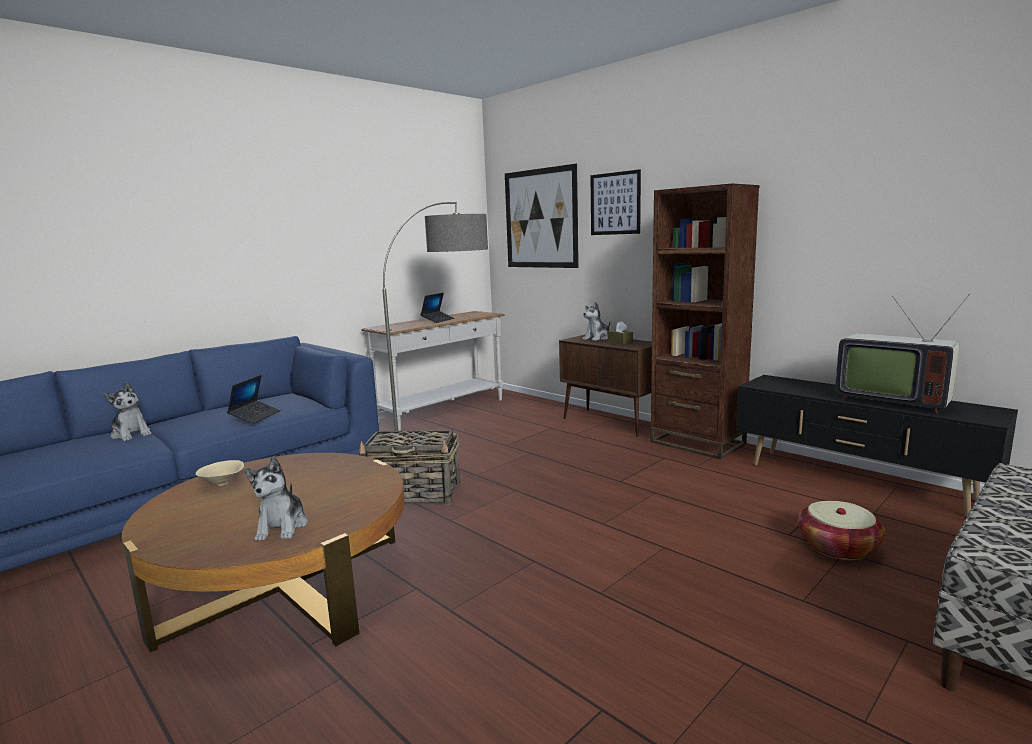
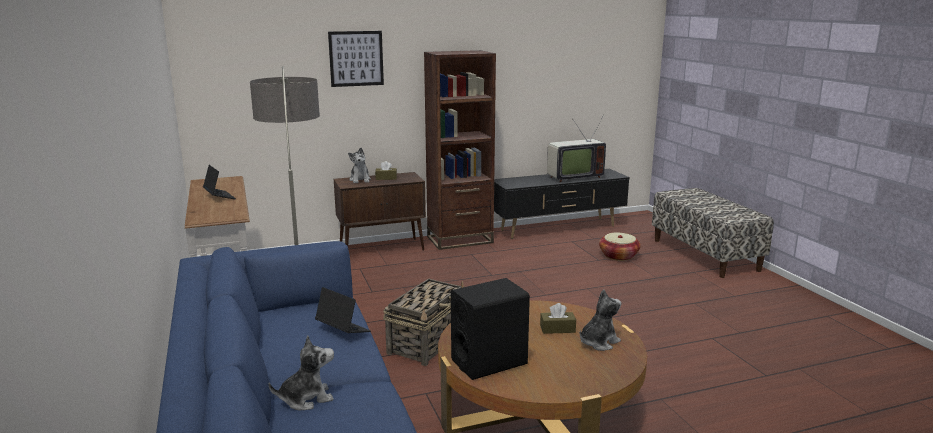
camera: 65 degrees left, 5 degrees up
(223, 484) = (489, 362): beige bowl -> black speaker
(282, 527) = (598, 342): plush toy -> plush toy turned 60 degrees counterclockwise
(316, 499) = (557, 329): none -> brown tissue box
(540, 219) = (262, 71): picture -> none

